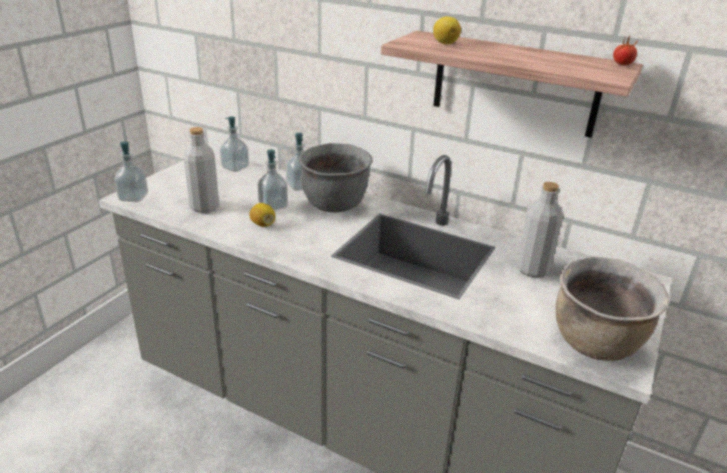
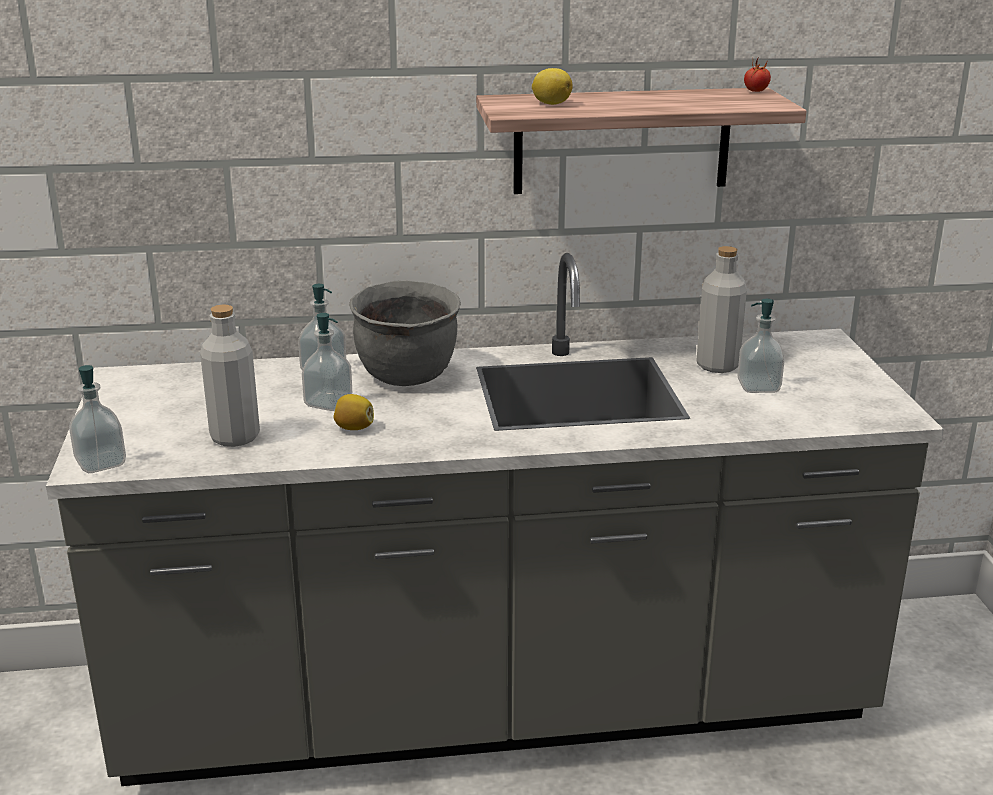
camera: 35 degrees left, 5 degrees down
(235, 167) = (188, 376): soap dispenser -> soap dispenser (758, 387)
(596, 344) = (856, 407): brown cooking pot -> none

